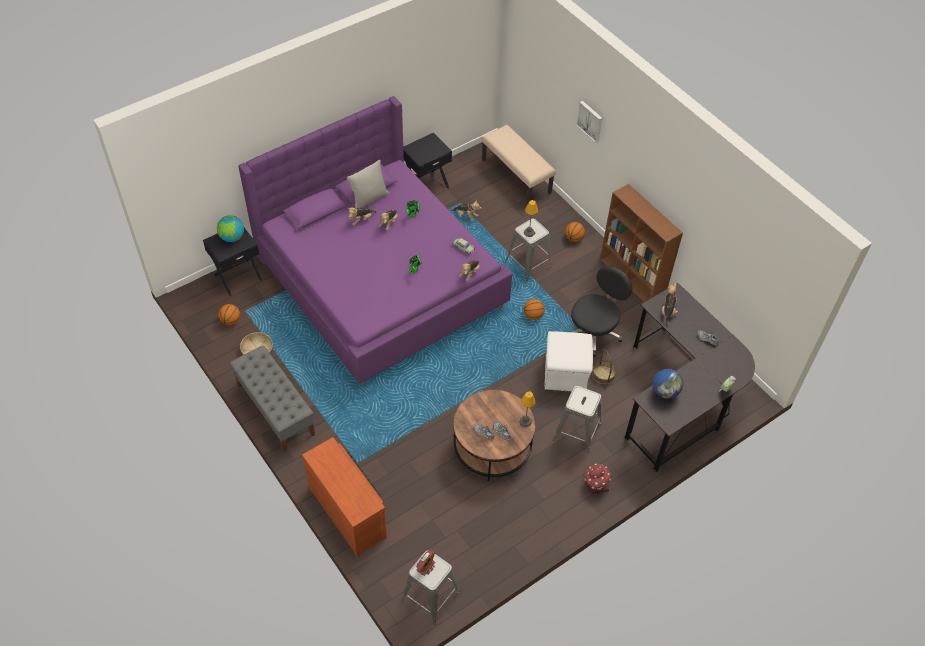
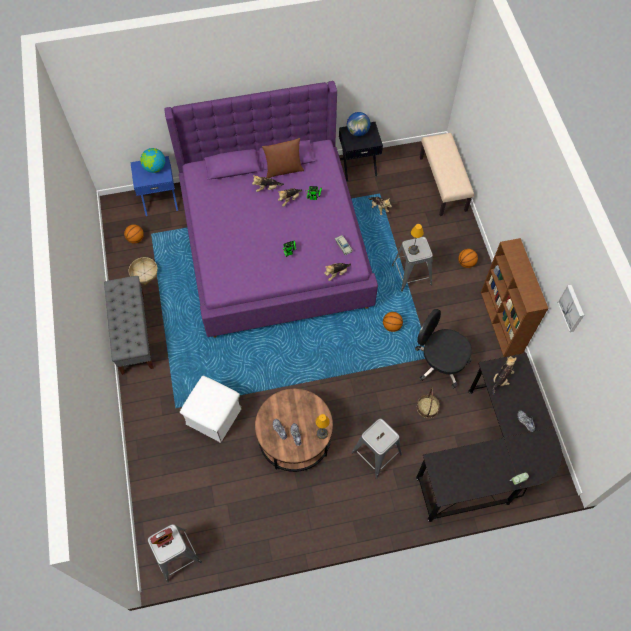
camera: 25 degrees right, 10 degrees up
(237, 277) = (160, 200): black nightstand -> blue nightstand
(349, 511) = (148, 449): brown dresser -> none
(369, 199) = (283, 170): grey pillow -> brown pillow
(565, 373) = (394, 393): white ottoman -> white ottoman (214, 415)
(590, 121) = (507, 163): picture -> picture (572, 308)
(594, 332) = (439, 362): black office chair -> black office chair turned 120 degrees counterclockwise
(595, 484) = (368, 511): toy house -> none
(665, 391) = (457, 460): globe -> globe (358, 132)

